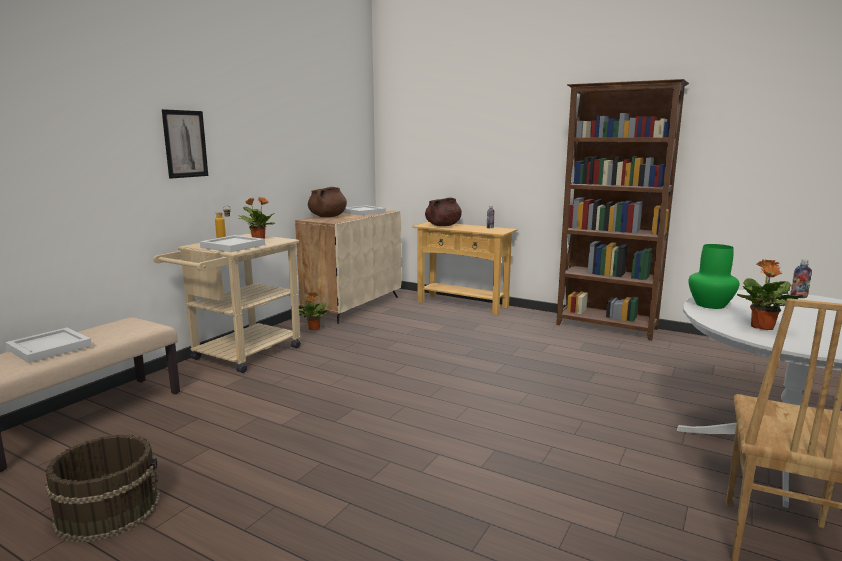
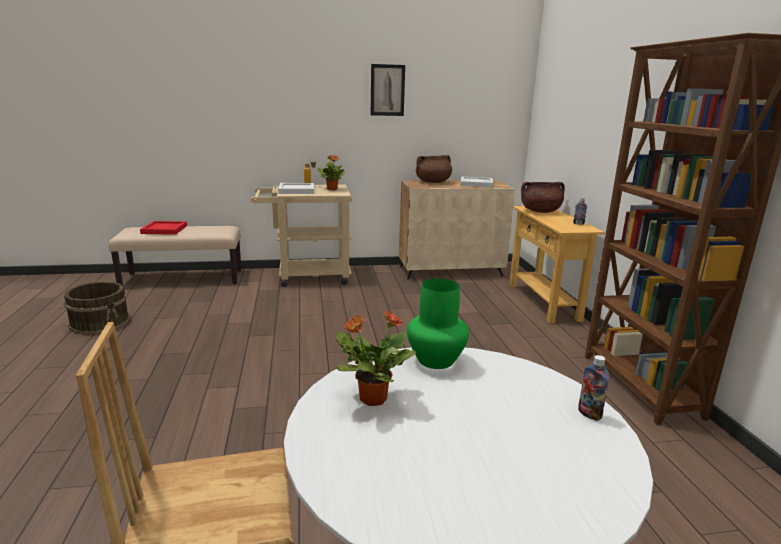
camera: 50 degrees right, 5 degrees up
(51, 347) = (165, 230): white tray -> red tray
(185, 144) = (294, 108): picture -> picture (387, 90)
(314, 329) = (384, 276): potted plant -> none

